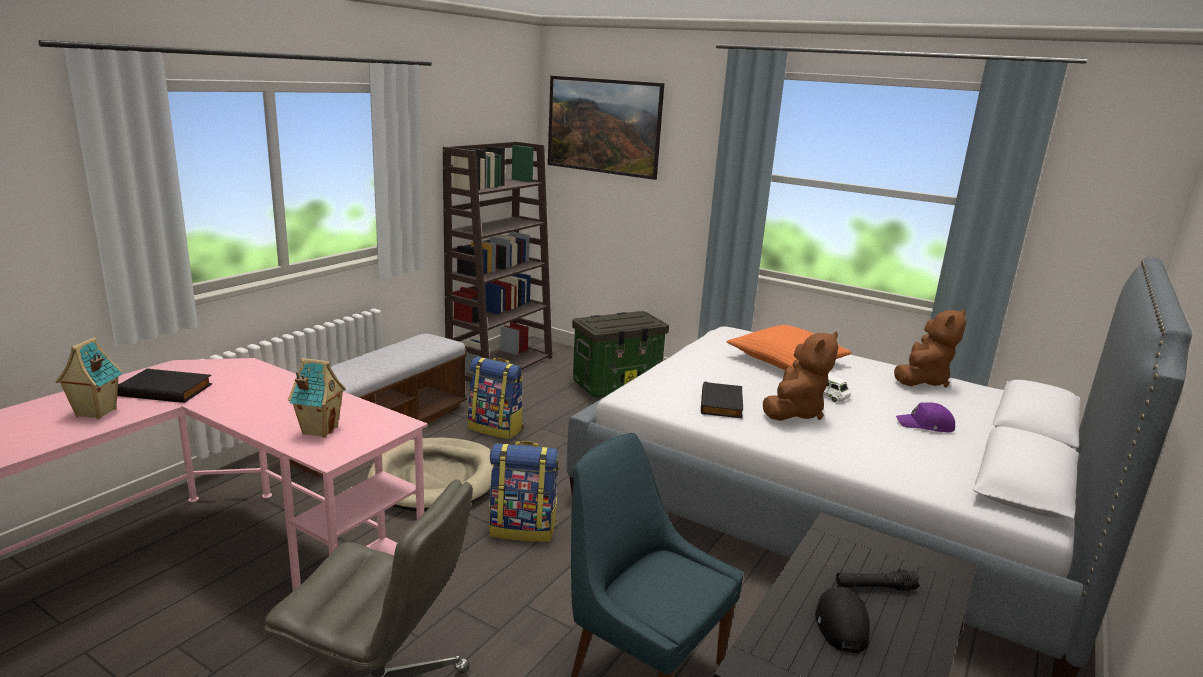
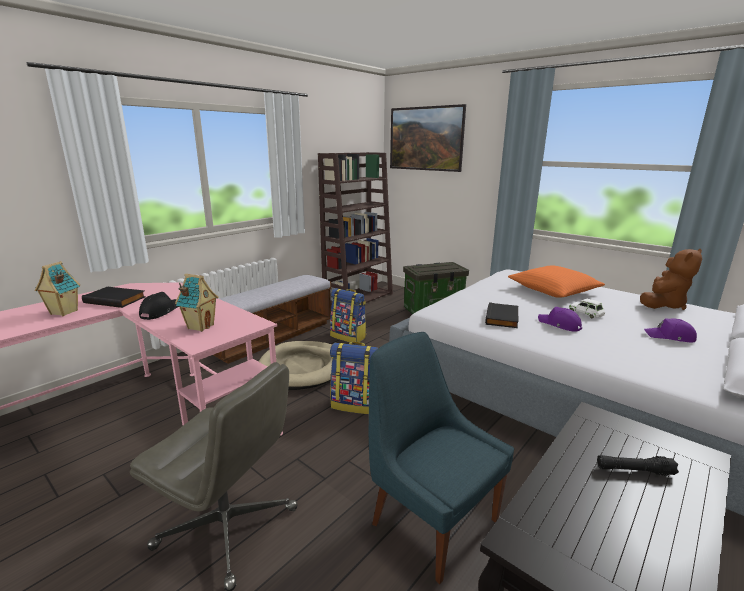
camera: 10 degrees right, 0 degrees up
(794, 412) = (559, 325): brown plush toy -> purple cap
(839, 624) = (602, 504): black cap -> black cap (159, 312)

